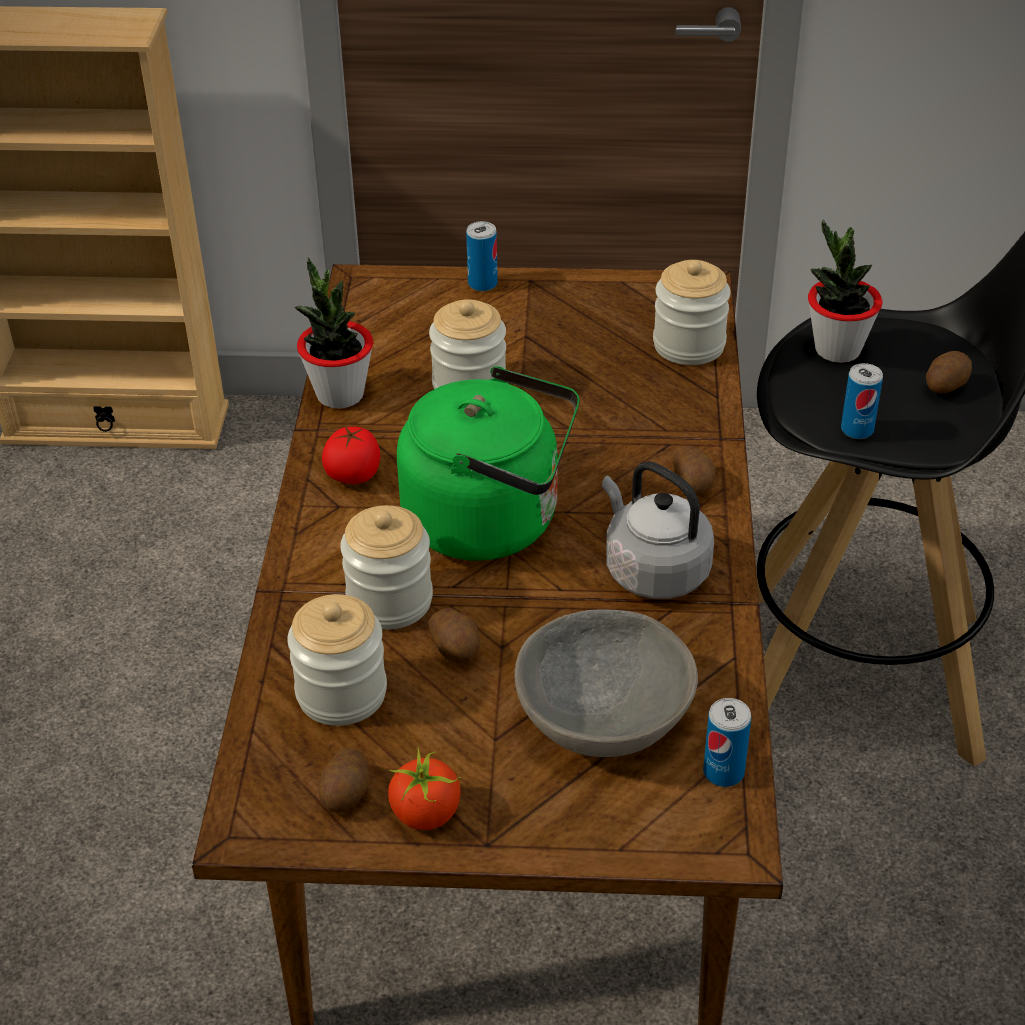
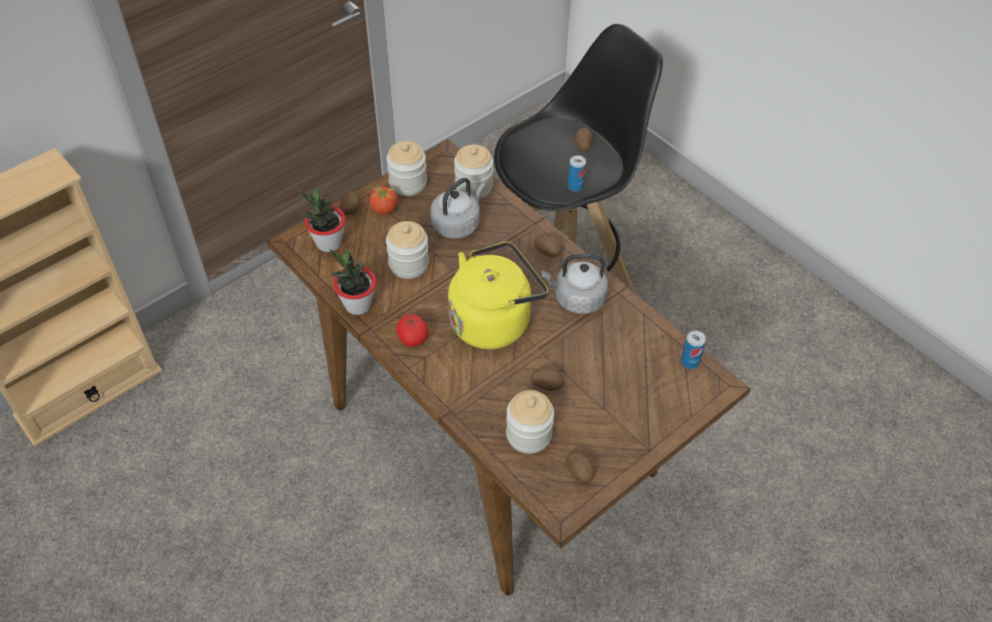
camera: 45 degrees left, 10 degrees up
(390, 601) = (498, 383): jar -> jar (408, 183)
(426, 814) = (616, 456): tomato -> tomato (384, 209)
(482, 284) = (351, 209): can -> potato
(492, 521) = (494, 320): green kettle -> yellow kettle
(602, 377) = (457, 224): none -> grey kettle
(603, 717) = (629, 371): grey bowl -> none
(837, 350) = (528, 153): potted plant -> potted plant (328, 243)

